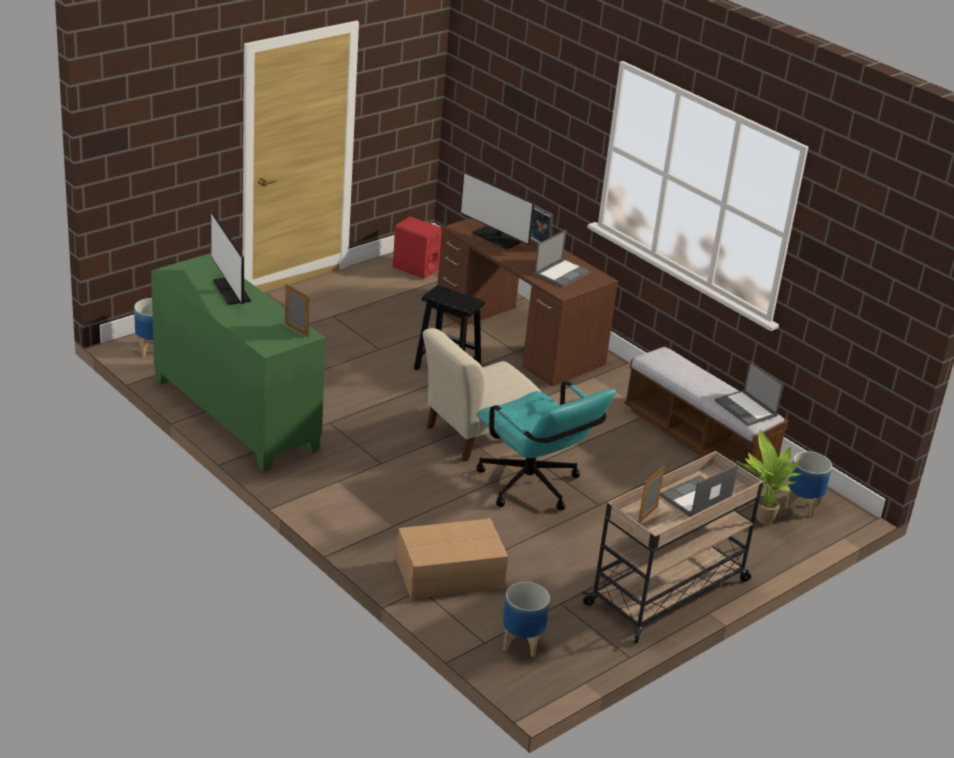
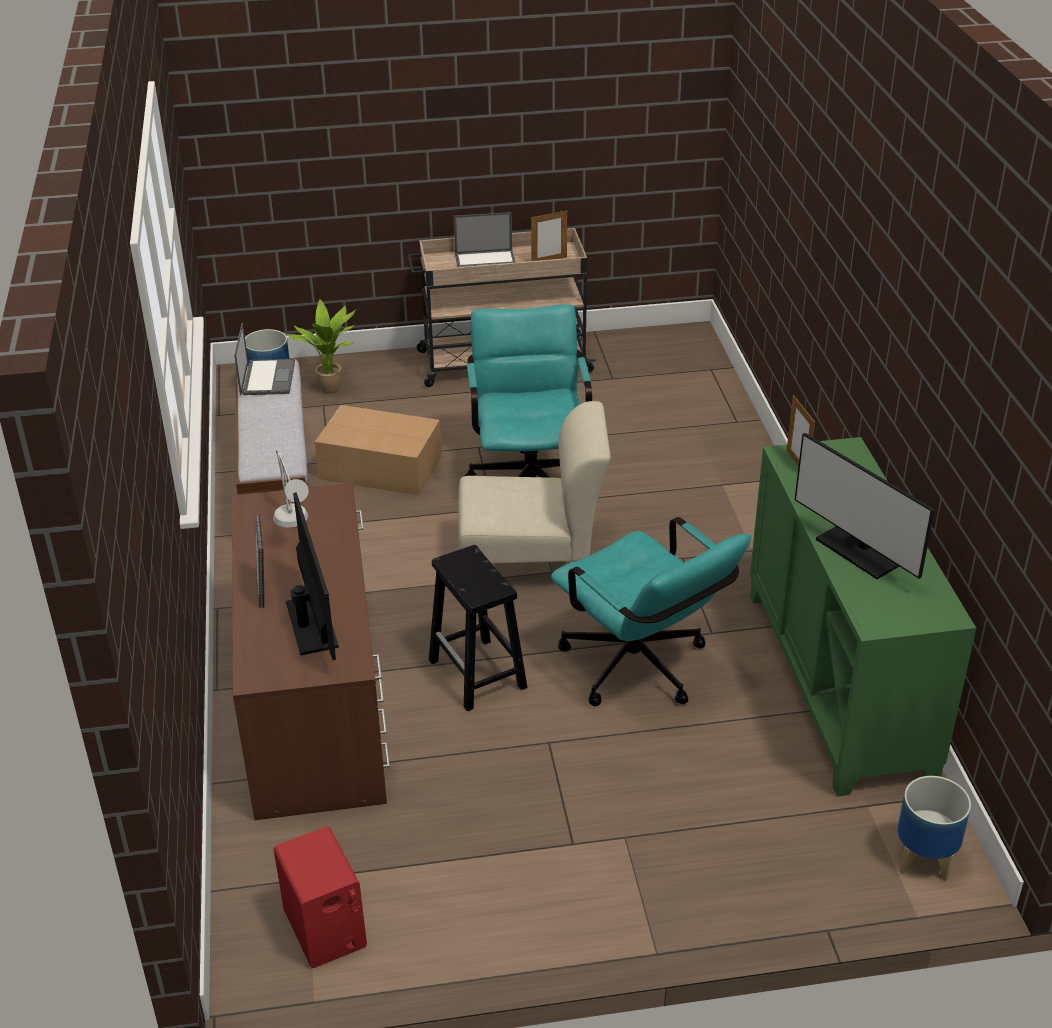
camera: 145 degrees left, 5 degrees up
(231, 291) = (858, 552): monitor -> monitor turned 135 degrees clockwise
(355, 392) = (642, 671): none -> turquoise office chair
(448, 573) = (698, 427): cardboard box -> cardboard box (382, 468)
(522, 644) = (678, 360): planter -> none
(562, 273) = (294, 527): laptop -> grey table lamp

